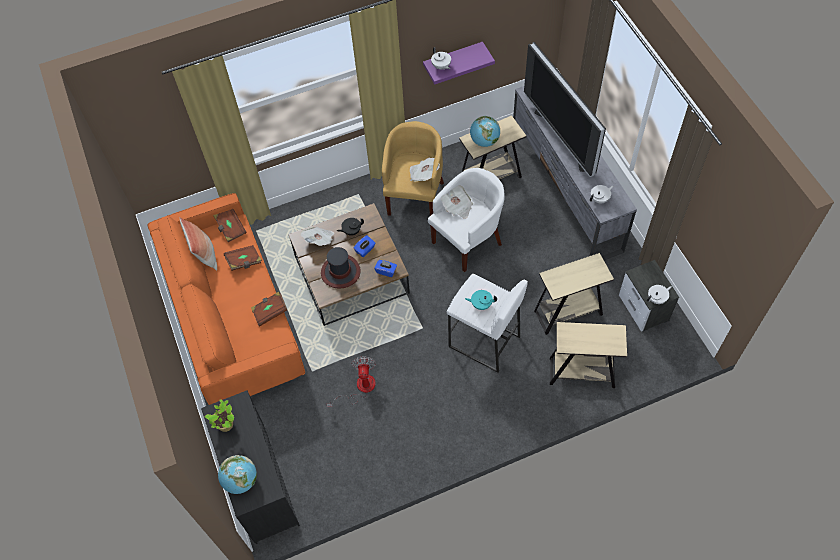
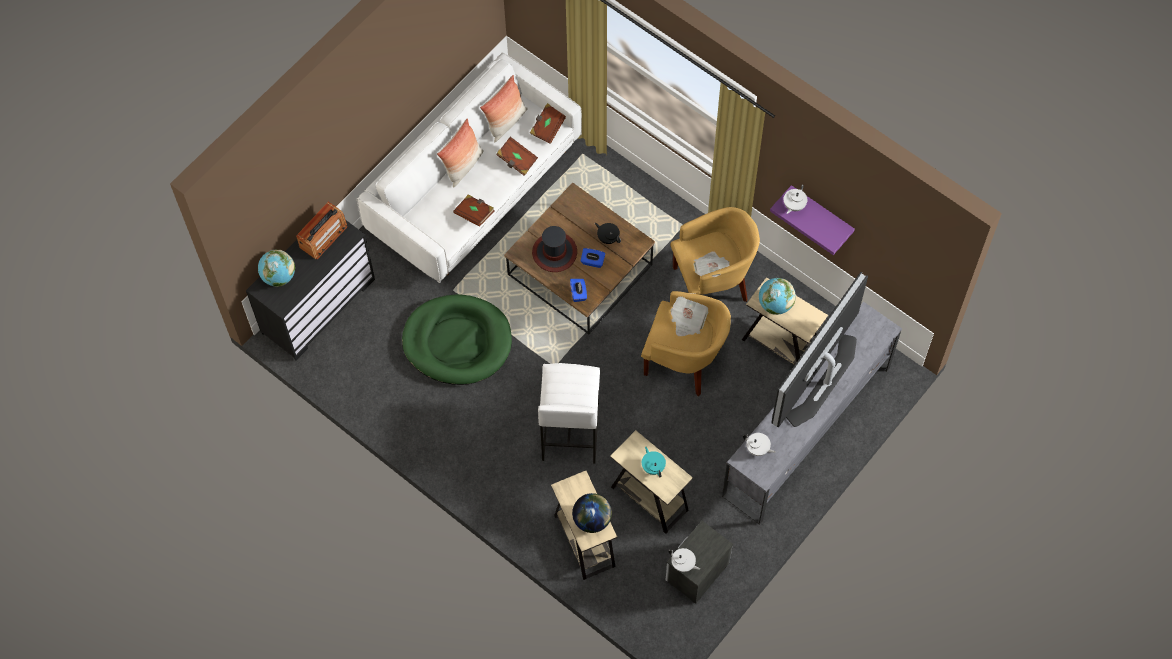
camera: 60 degrees right, 5 degrees up
(221, 301) = (463, 166): none -> pillow
(227, 425) = (323, 237): potted plant -> radio
(233, 316) = (474, 188): orange sofa -> white sofa
(319, 240) = (580, 214): newspaper -> none
(360, 388) = (457, 342): fan -> green dog bed
(468, 240) = (685, 360): white armchair -> yellow armchair
(481, 304) = (563, 390): turquoise teapot -> turquoise teapot (653, 466)
(602, 336) = (592, 519): none -> globe

